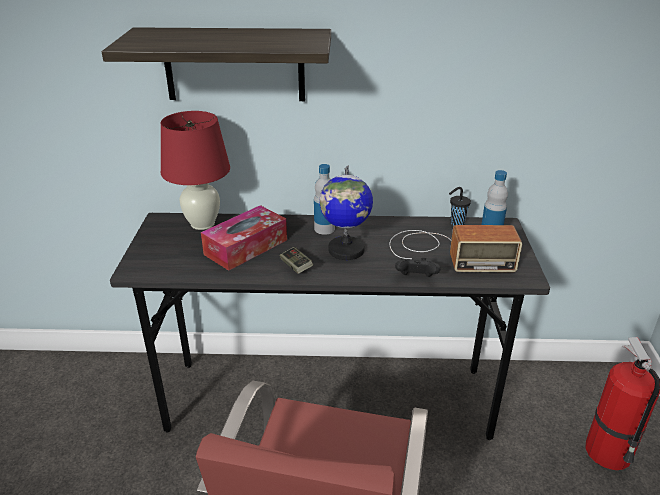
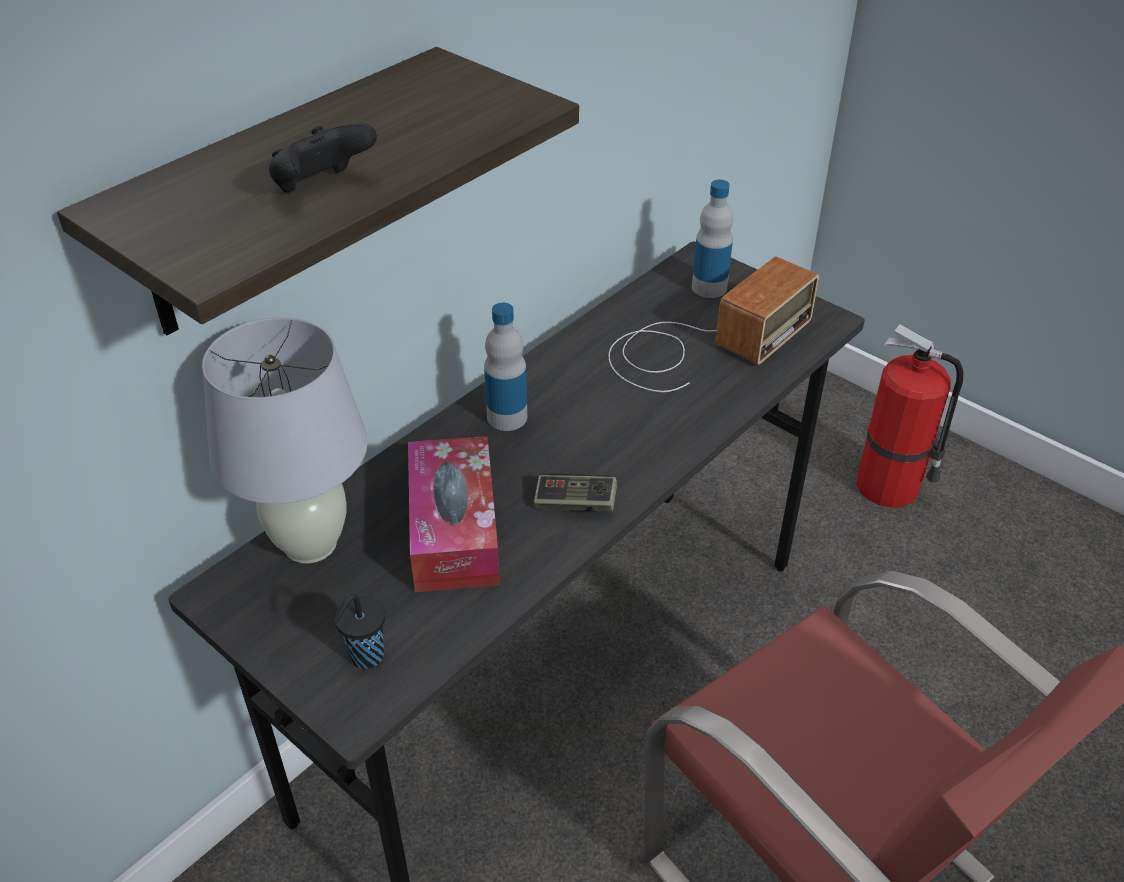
camera: 50 degrees left, 10 degrees up
(202, 224) = (310, 545): red table lamp -> white table lamp
(345, 250) = (591, 430): globe -> none
(416, 279) = (734, 408): black game controller -> black game controller (322, 188)
(456, 223) = (645, 293): black cup -> black cup (365, 657)

